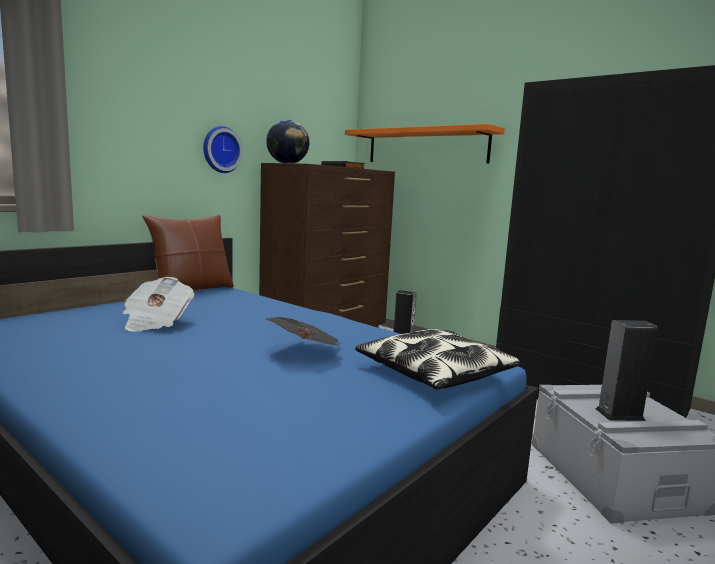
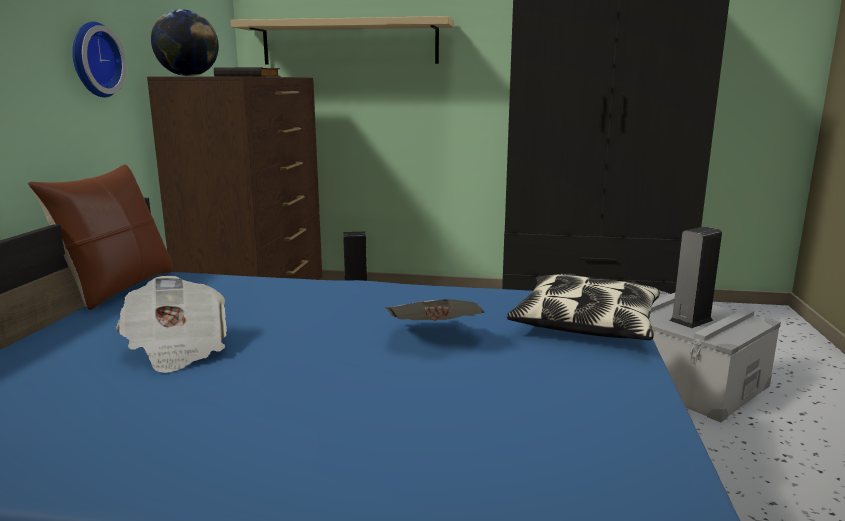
camera: 30 degrees left, 5 degrees up
(426, 146) = (349, 43): orange shelf -> beige shelf

